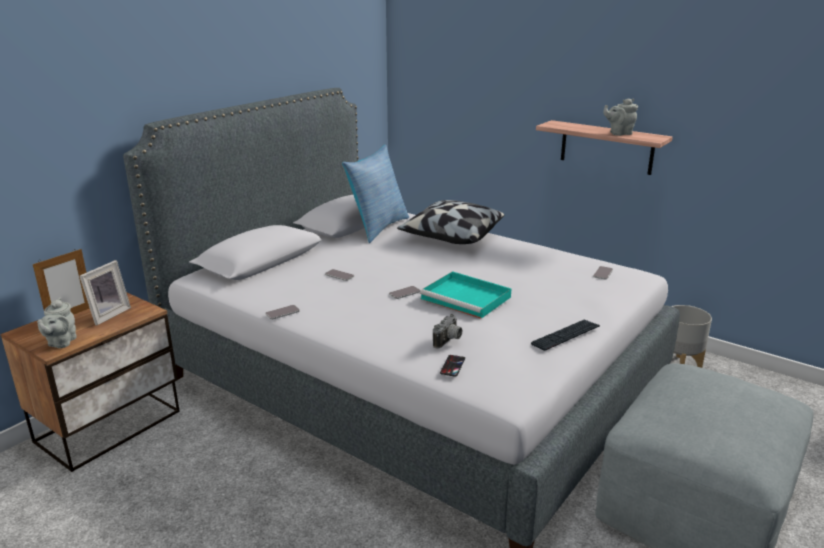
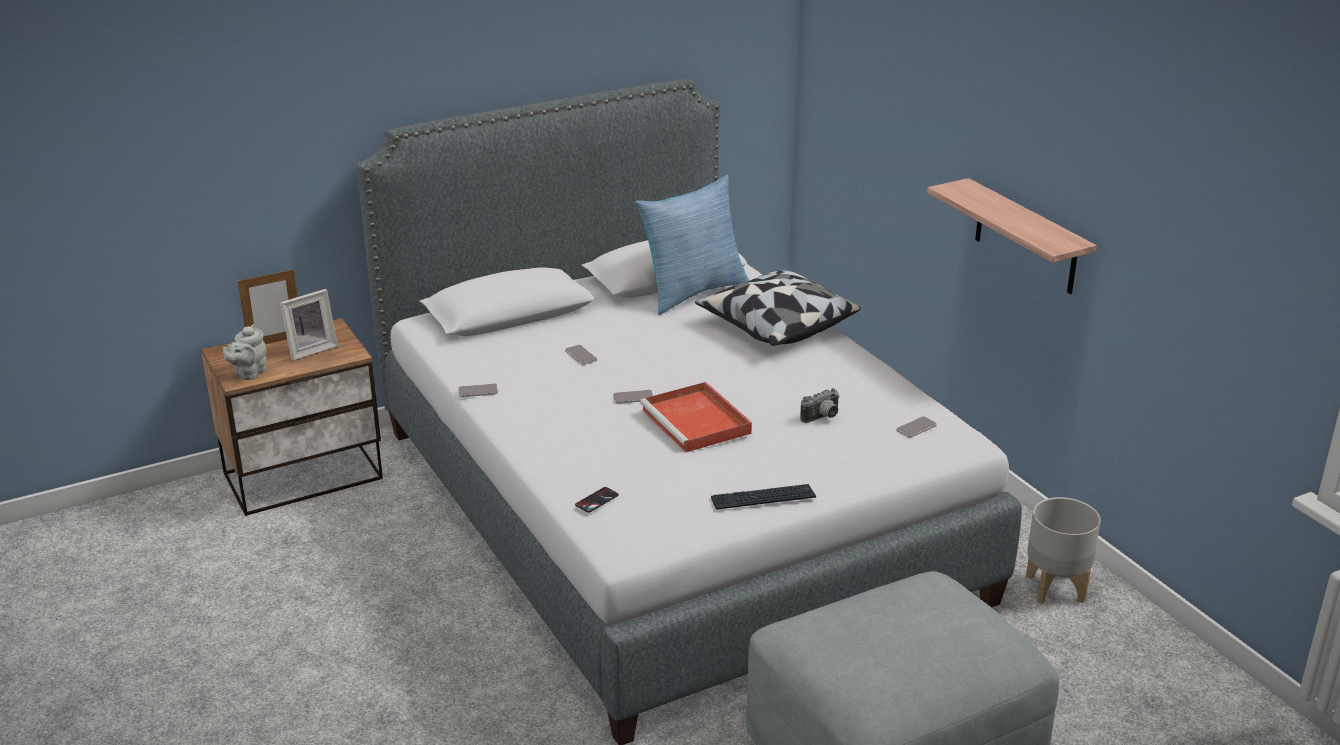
camera: 25 degrees right, 5 degrees up
(449, 341) = (621, 471): camera -> camera (822, 418)
(467, 298) = (697, 422): turquoise tray -> red tray
(619, 133) = (1023, 225): grey teapot -> none

